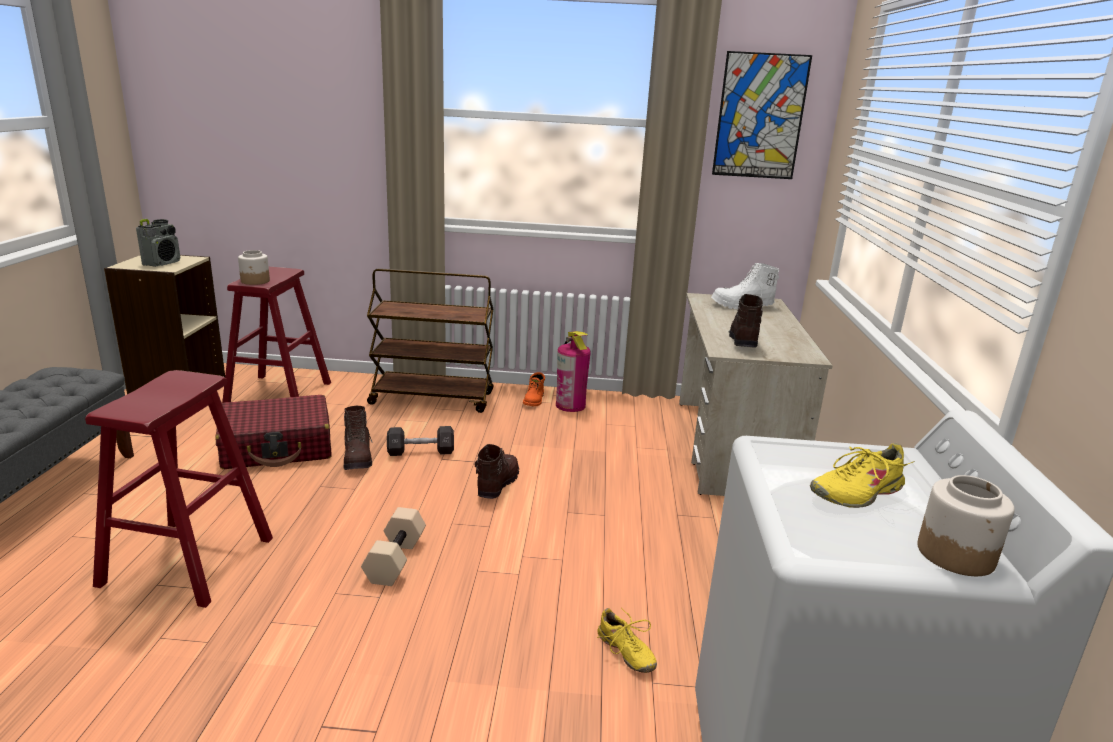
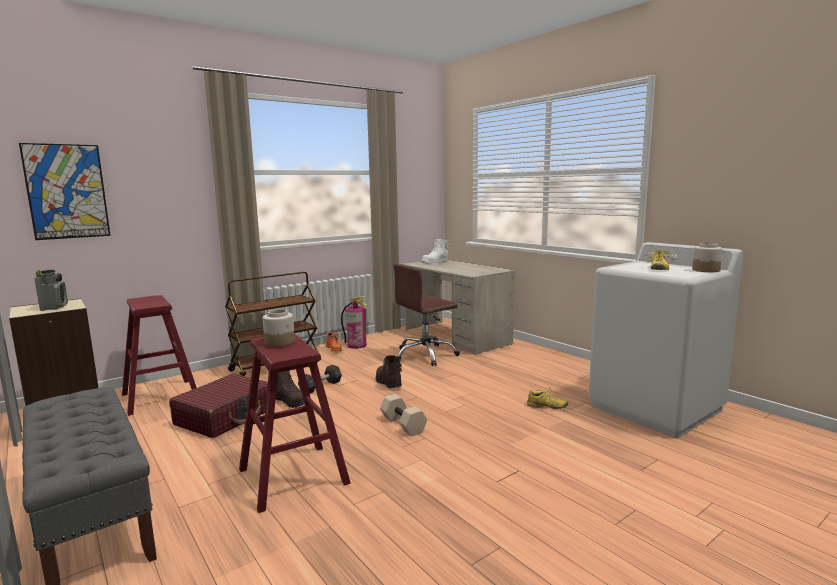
camera: 40 degrees left, 10 degrees down
(255, 281) = (150, 304): jar -> jar (280, 342)
(626, 461) = (425, 355): none -> brown office chair
(743, 340) = (469, 271): brown boot -> none
(760, 116) = (414, 166): picture -> picture (67, 191)

